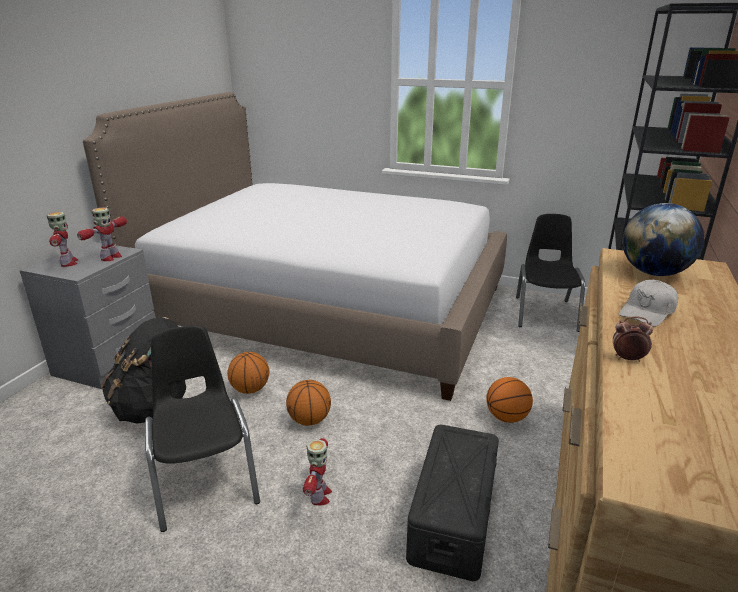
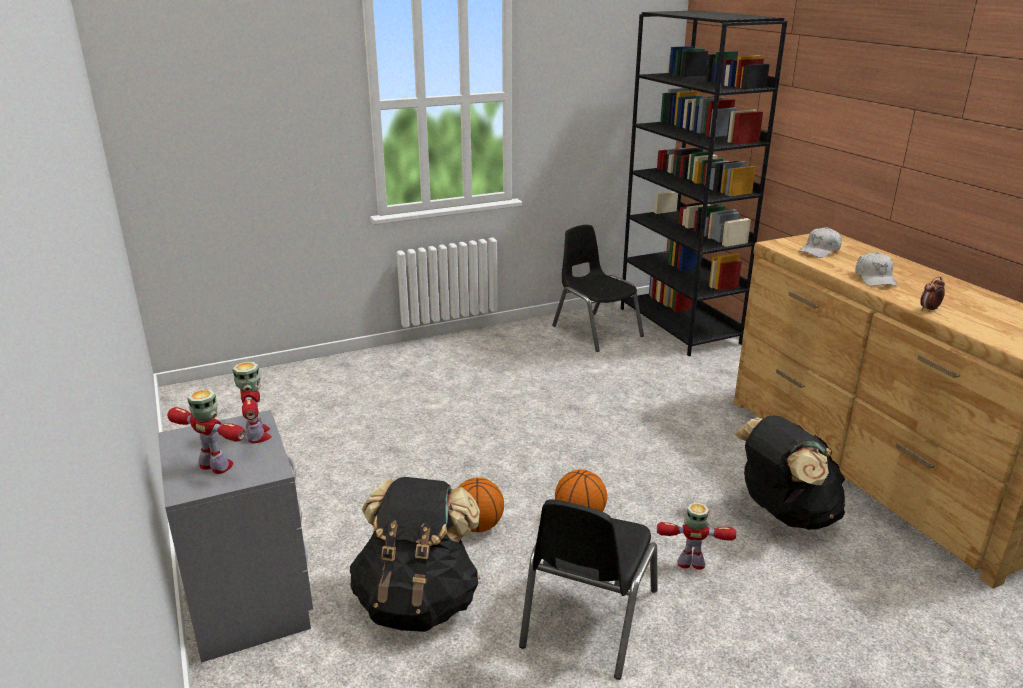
camera: 45 degrees left, 0 degrees up
(205, 478) = (588, 618): black chair -> black chair turned 90 degrees counterclockwise
(320, 496) = (691, 563): toy robot -> toy robot turned 45 degrees counterclockwise
(326, 307) = (398, 412): bed -> none
(453, 515) = (784, 513): black storage box -> black backpack
(506, 417) = (704, 428): basketball -> none
(654, 273) = (820, 251): globe -> white cap

